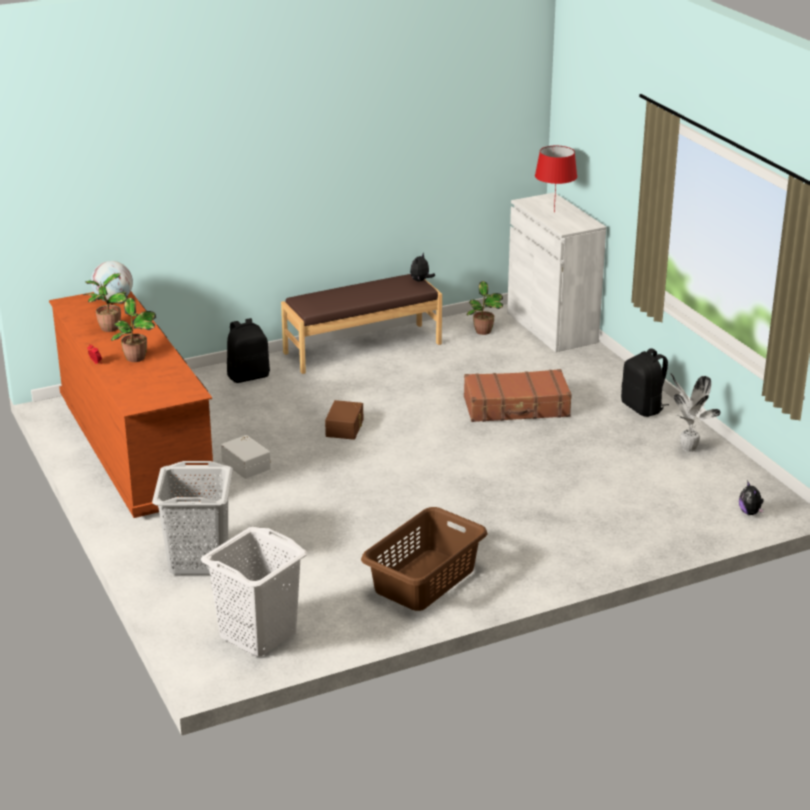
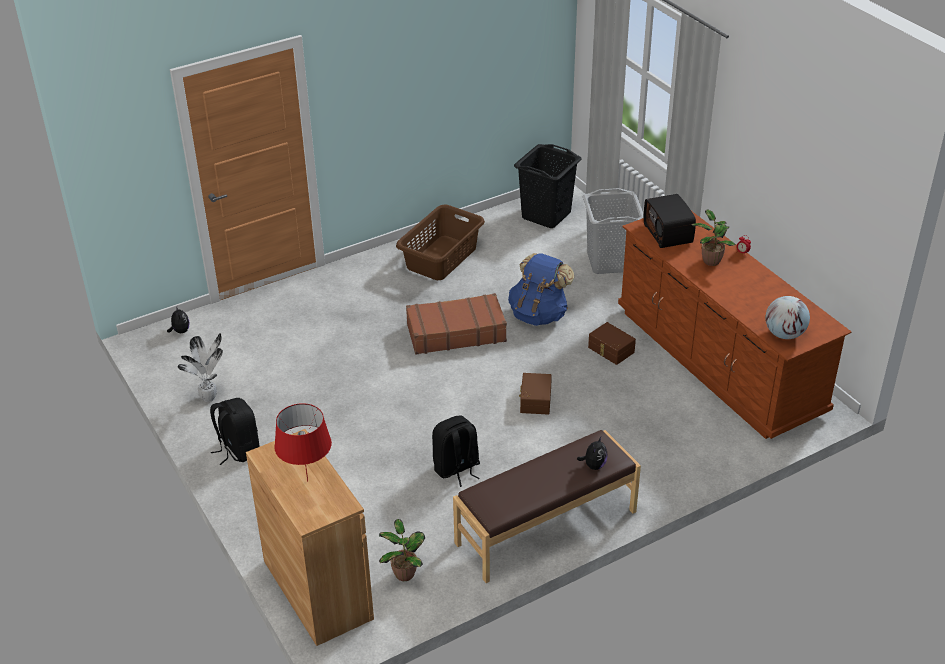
camera: 175 degrees right, 10 degrees up
(108, 328) = (761, 295): potted plant -> none
(163, 385) = (669, 233): none -> radio
(247, 464) = (610, 350): white storage box -> brown storage box
(248, 376) = (658, 467): black backpack -> black backpack (456, 469)
(257, 634) = (546, 215): white laundry basket -> black laundry basket
(314, 504) = (539, 314): none -> blue backpack
(420, 281) = (481, 509): plush toy -> plush toy (594, 465)
(516, 407) = (368, 441): brown suitcase -> brown suitcase (455, 332)
(552, 327) = (317, 589): white cabinet -> brown cabinet

